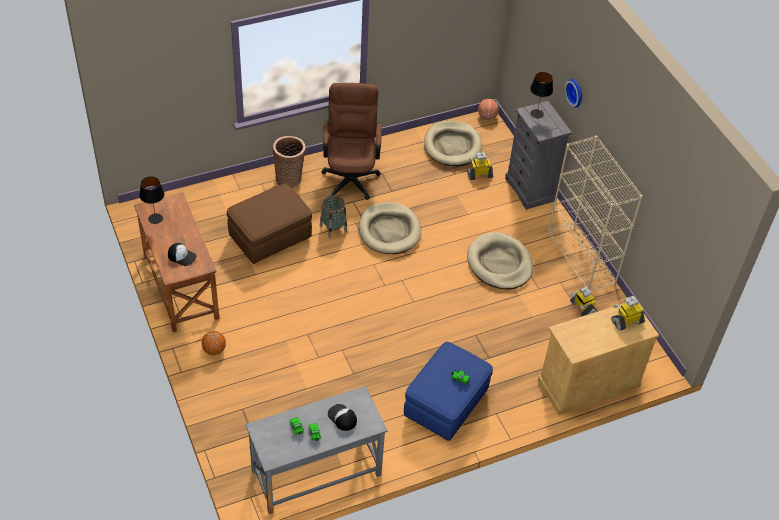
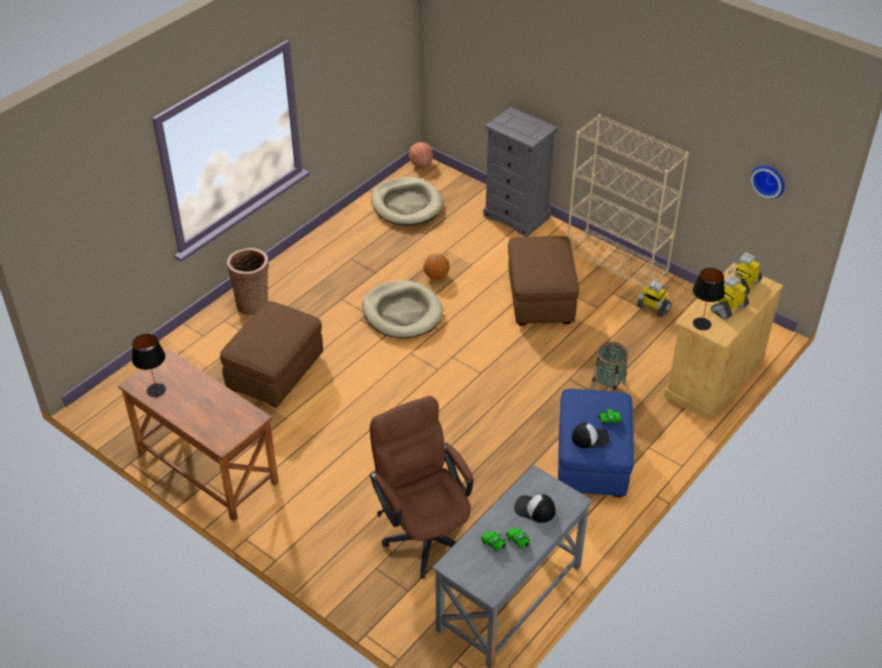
camera: 25 degrees left, 5 degrees down
(182, 256) = (219, 417): cap -> cap (590, 438)
(214, 350) = (297, 519): basketball -> basketball (436, 276)
(333, 228) = (339, 334): basket -> basket (608, 386)
(351, 175) = (319, 273): brown office chair -> brown office chair (424, 531)
(479, 174) = (455, 222): toy robot -> toy robot (728, 308)
(499, 264) = (540, 299): beige dog bed -> brown ottoman
(537, 114) = (510, 122): black table lamp -> black table lamp (702, 324)
(576, 92) = (552, 79): wall clock -> wall clock (769, 180)

